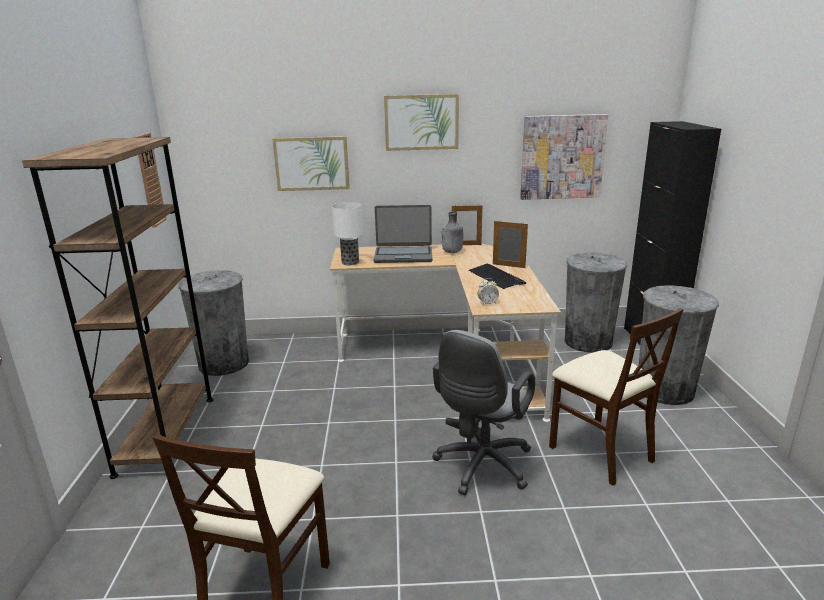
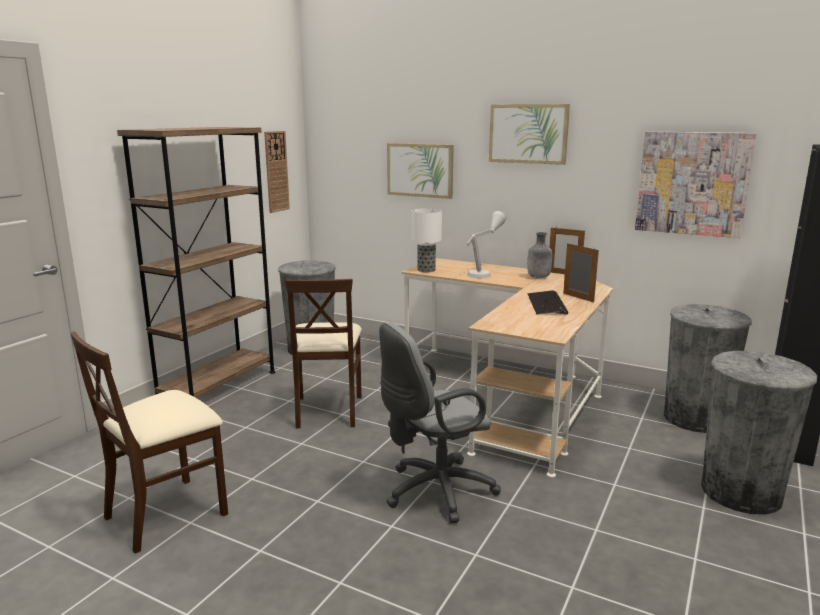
camera: 30 degrees right, 5 degrees down
(403, 255) = (484, 272): laptop -> grey table lamp
(487, 302) = (500, 321): alarm clock -> none
(600, 452) = (578, 523): beige chair -> beige chair (327, 411)

